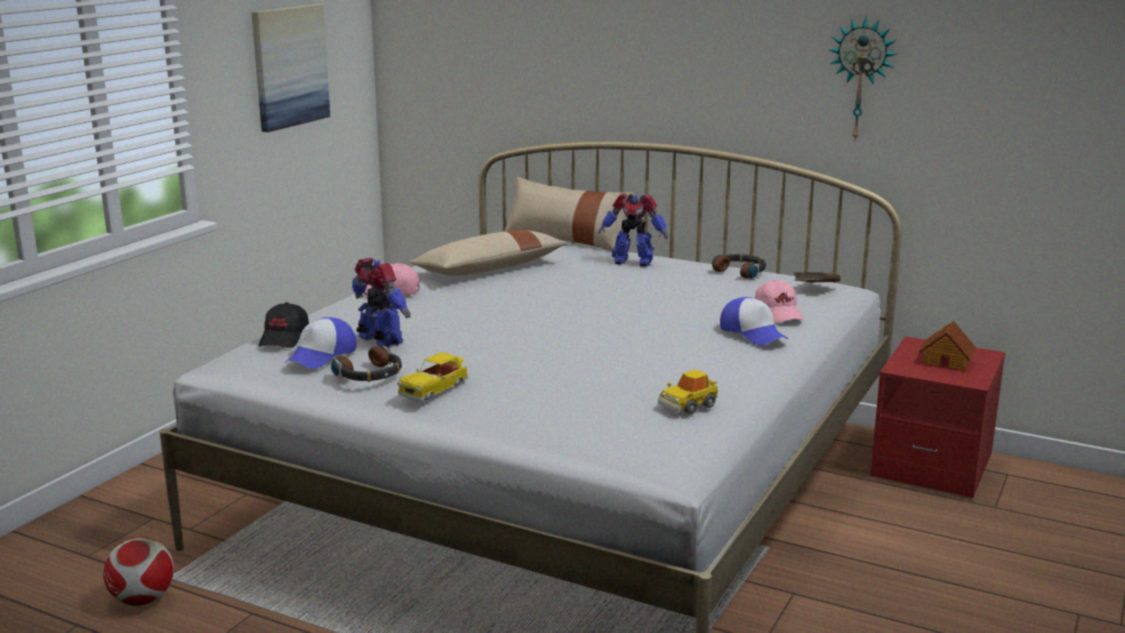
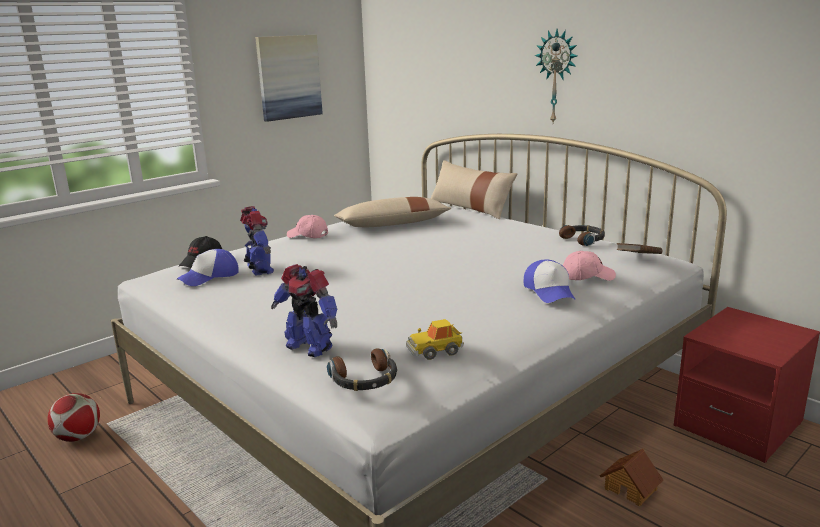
camera: 20 degrees right, 0 degrees up
(370, 375) = (223, 295): headphones -> headphones (364, 380)
(434, 388) = (254, 311): toy car -> none
(632, 262) = (502, 226): toy robot -> toy robot (309, 346)
(779, 313) = (587, 276): pink cap -> pink cap turned 105 degrees counterclockwise
(861, 79) = (697, 78): wall clock -> wall clock (557, 76)
(946, 361) = (754, 334): toy house -> toy house (631, 488)

